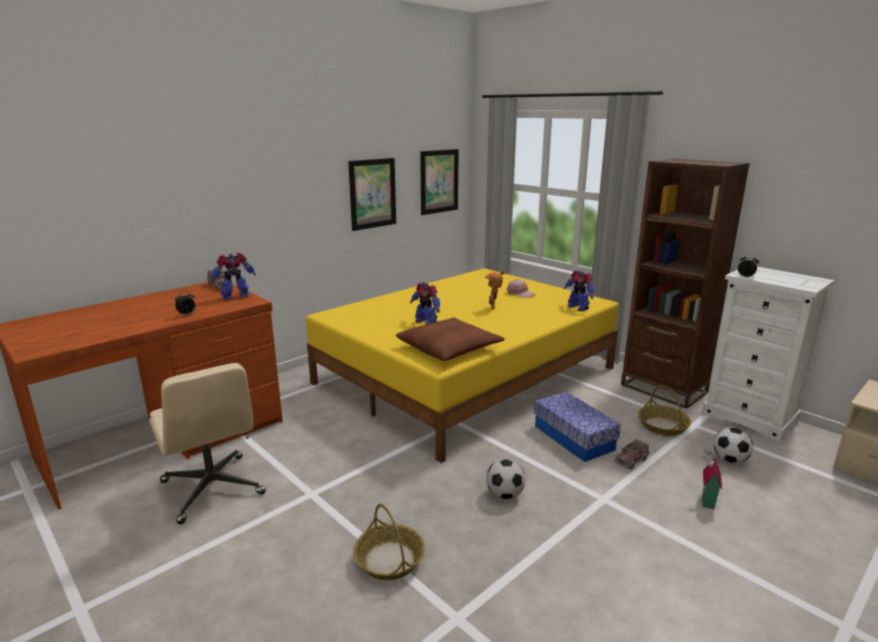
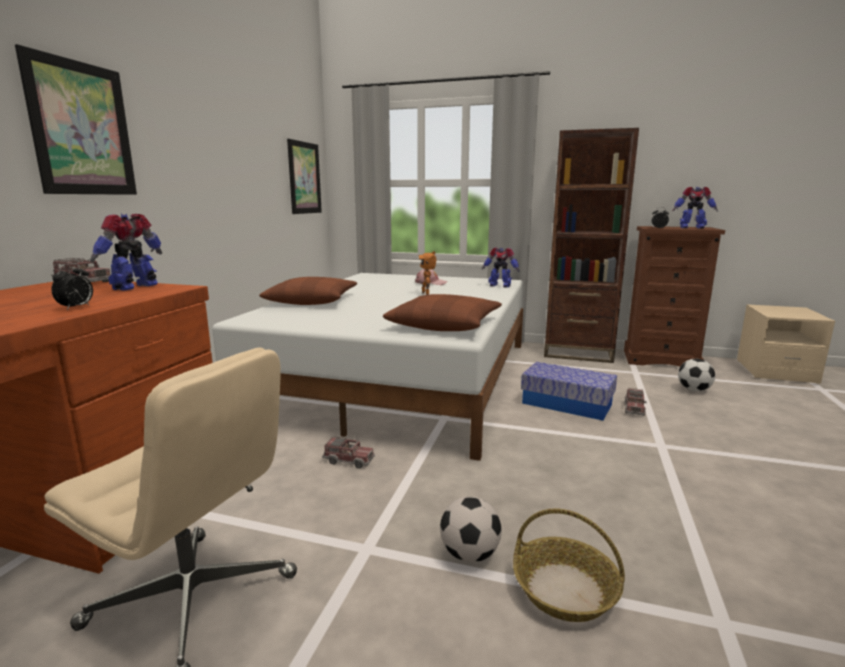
camera: 30 degrees left, 5 degrees down
(358, 435) = (349, 460): none -> toy truck
(372, 193) = (247, 179): picture -> picture (82, 129)
(395, 301) = (312, 301): none -> brown pillow
(426, 322) = (379, 310): toy robot -> toy robot (691, 228)
(466, 375) = (401, 376): yellow bed -> white bed
(505, 495) = (581, 470): football -> football (470, 554)
(663, 426) = (617, 378): basket -> none
(706, 500) = (726, 422): toy house -> none
(750, 417) = (660, 359): white dresser -> brown dresser

